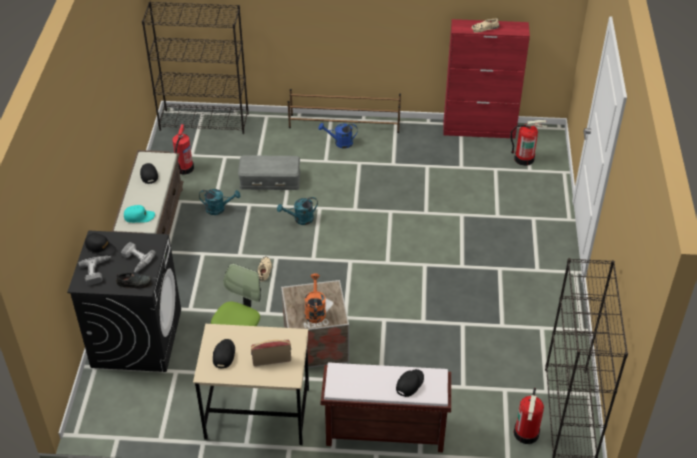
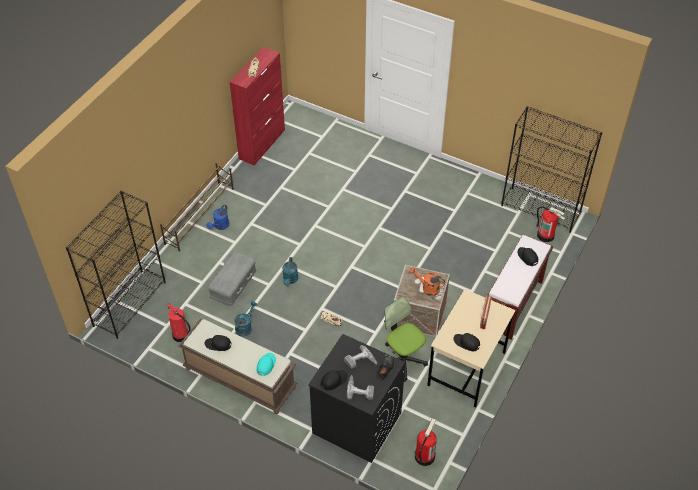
camera: 65 degrees left, 5 degrees up
(524, 158) = (308, 134): fire extinguisher -> fire extinguisher (424, 456)

